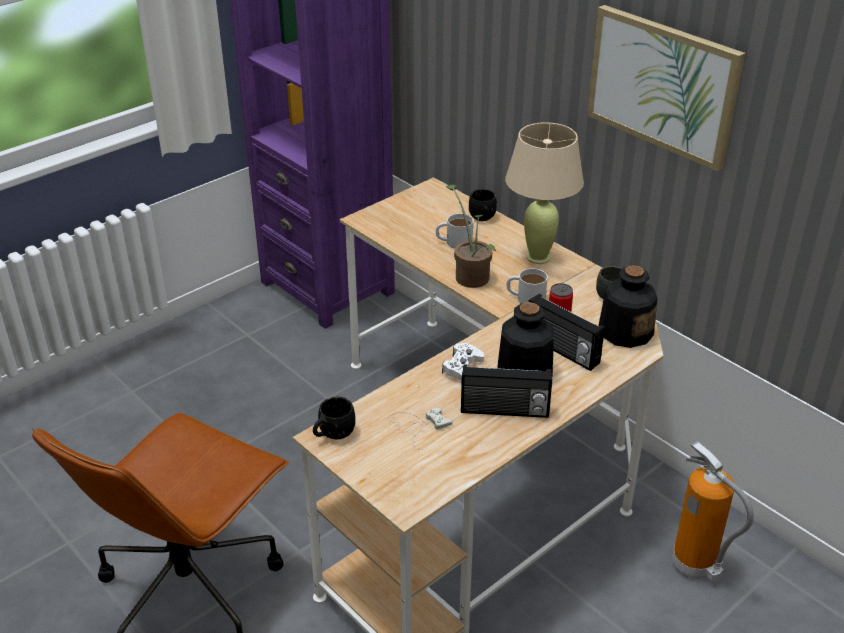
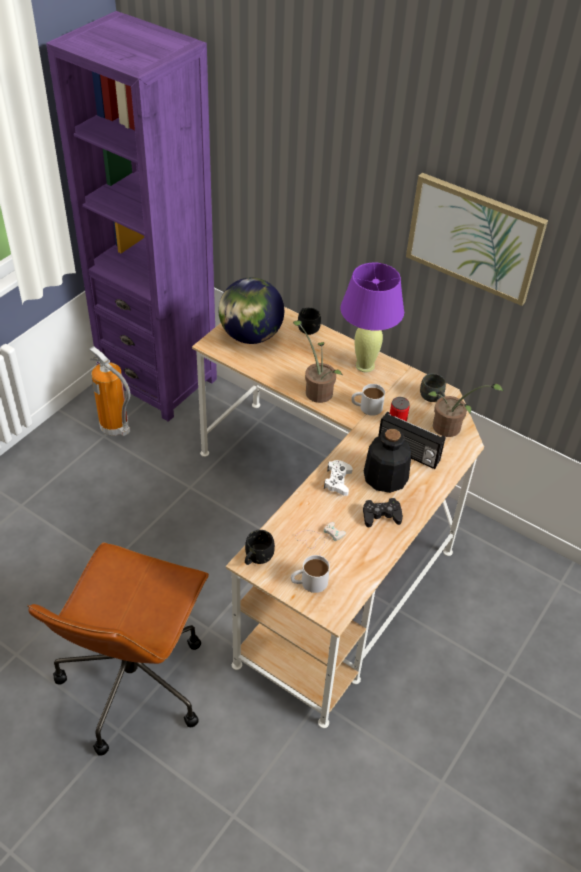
camera: 15 degrees left, 10 degrees up
(411, 215) = (250, 336): none -> globe
(454, 242) = (293, 358): white mug -> white mug (309, 582)
(504, 411) = (381, 516): radio -> black game controller
(538, 257) = (365, 366): beige table lamp -> purple table lamp
(625, 331) = (450, 428): bottle -> potted plant
(695, 566) = (507, 589): fire extinguisher -> fire extinguisher (115, 428)

